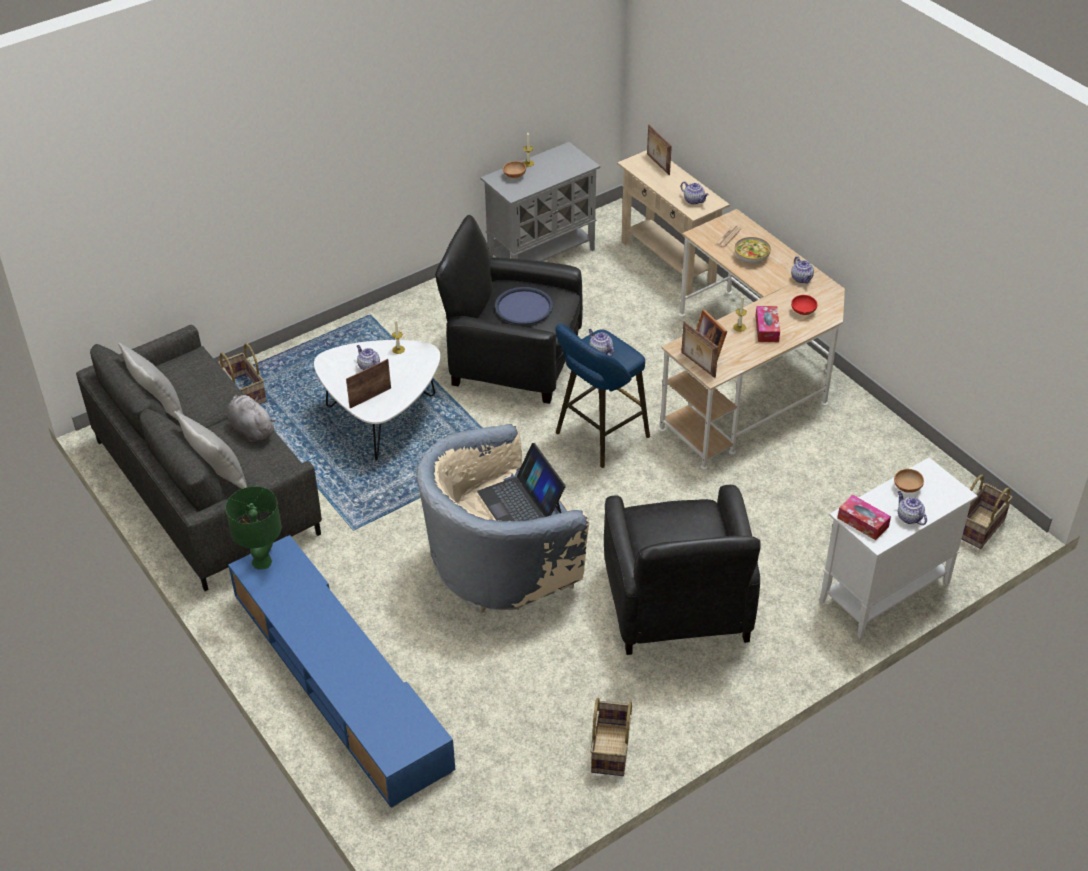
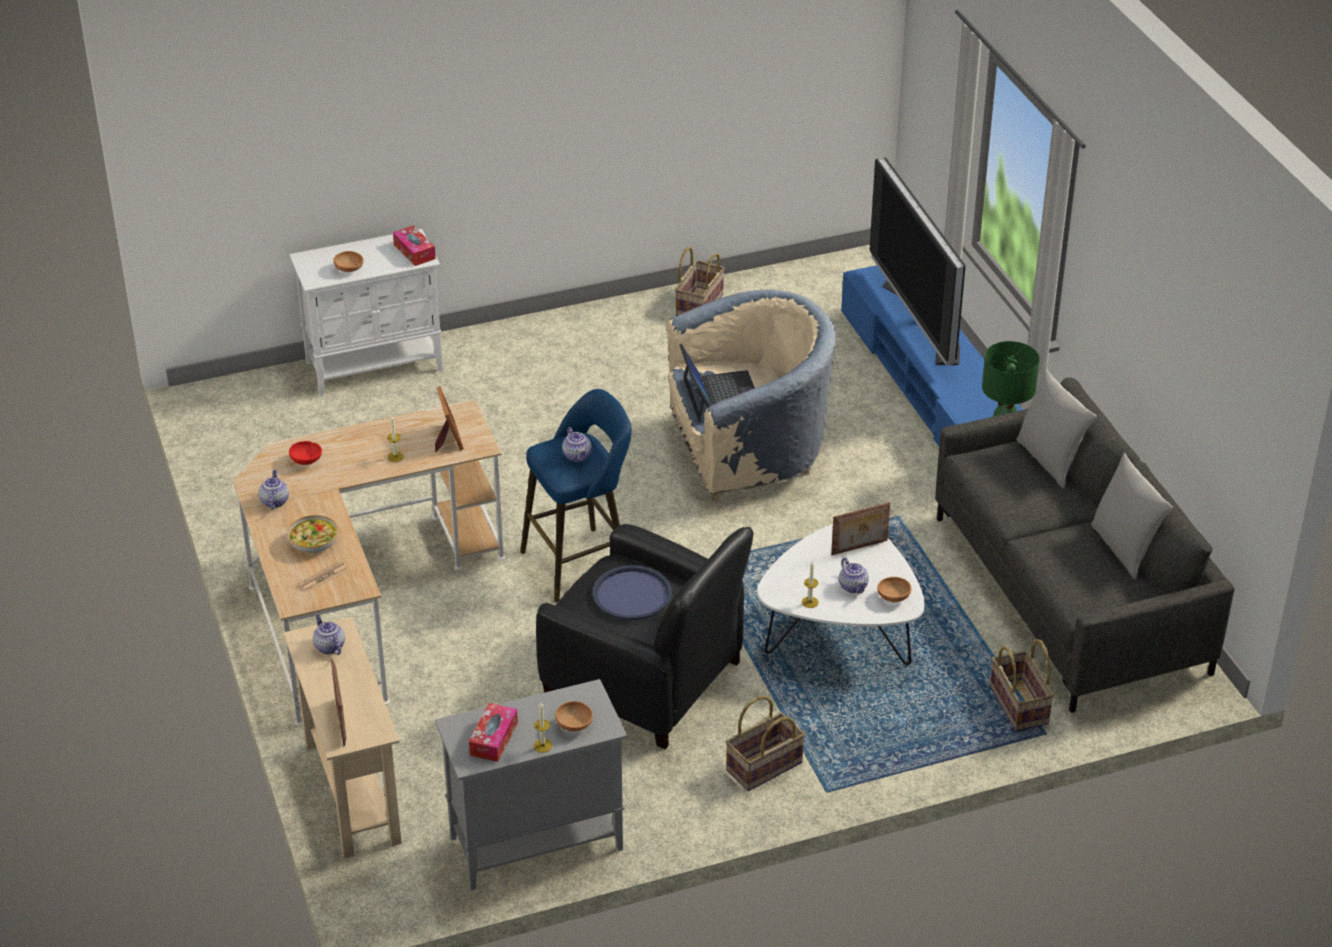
camera: 165 degrees left, 5 degrees down
(251, 429) = (1010, 504): grey plush toy -> none
(337, 364) = (893, 597): none -> brown bowl
(355, 680) = (921, 322): none -> television
(677, 604) = (582, 392): black armchair -> none
(697, 365) = (473, 424): picture frame -> none
(767, 329) = (364, 449): tissue box -> tissue box (493, 739)
(908, 517) = (369, 248): teapot -> none
(979, 526) = (232, 401): basket -> basket (764, 767)

